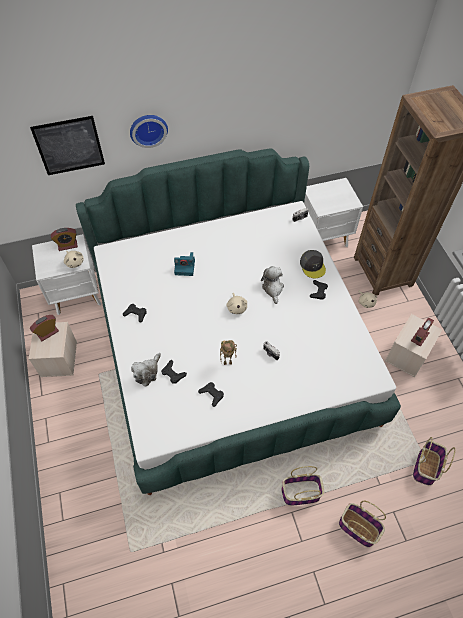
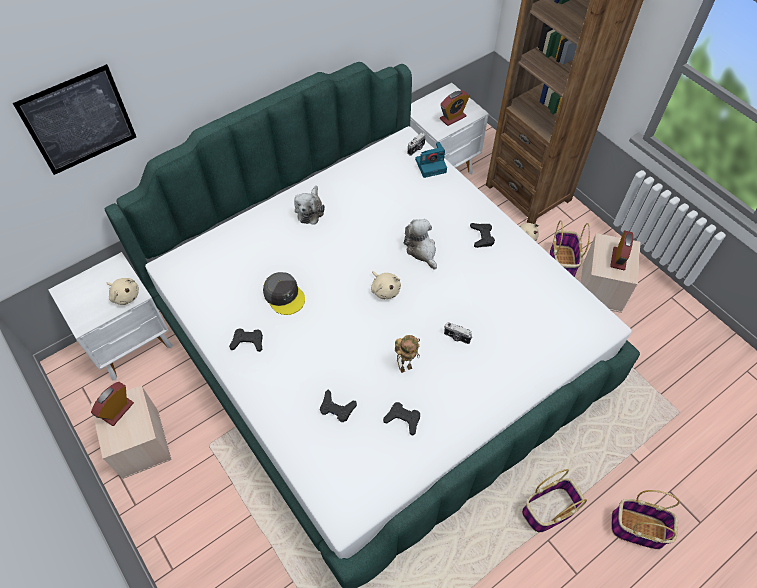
camera: 20 degrees left, 0 degrees up
(67, 245) = (104, 274): alarm clock -> alarm clock (452, 117)
(147, 372) = (299, 418): plush toy -> plush toy (310, 210)
(148, 129) = (190, 69): wall clock -> none
(185, 267) = (291, 256): camera -> camera (431, 165)
(312, 266) = (460, 206): grey cap -> grey cap (284, 295)
(426, 467) = (683, 420): basket -> basket (562, 263)

